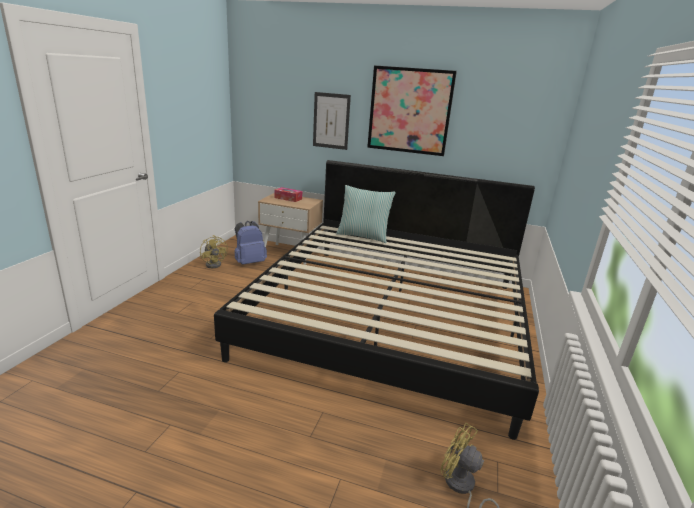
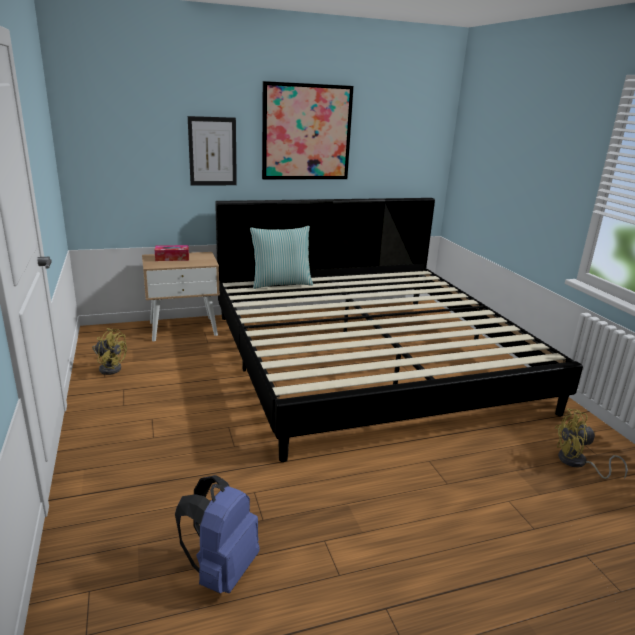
camera: 35 degrees left, 0 degrees up
(249, 262) = (151, 352): blue backpack -> blue backpack (221, 570)

